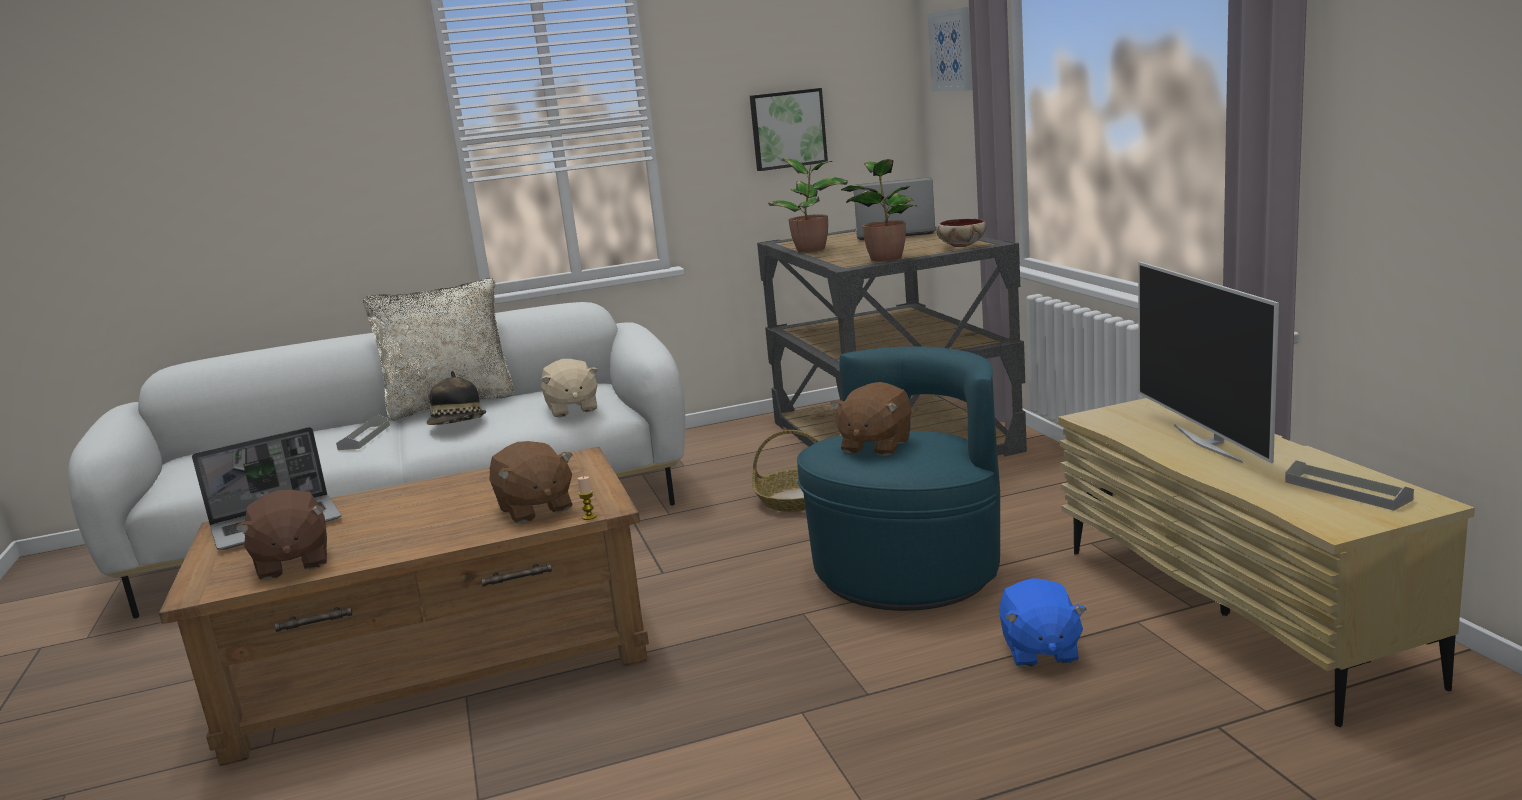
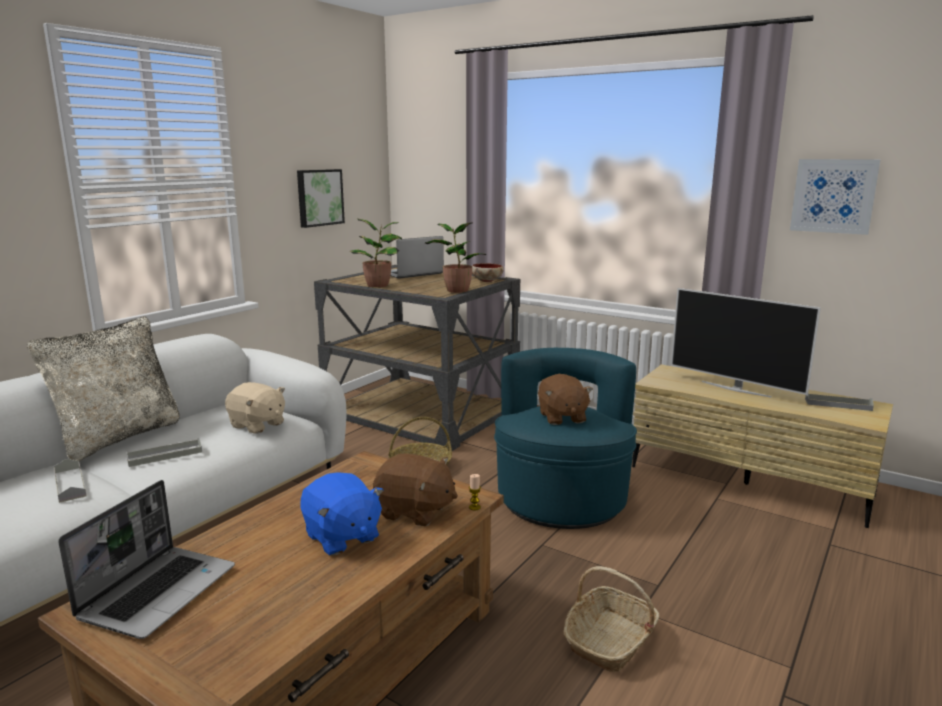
camera: 40 degrees left, 0 degrees up
(292, 563) = (263, 625): brown plush toy -> none
(458, 425) = (165, 455): hat -> grey tray
(721, 726) = (610, 641): none -> basket
(952, 50) = (429, 152): picture -> picture (833, 196)
(1039, 651) = (700, 528): blue plush toy -> blue plush toy (341, 537)

